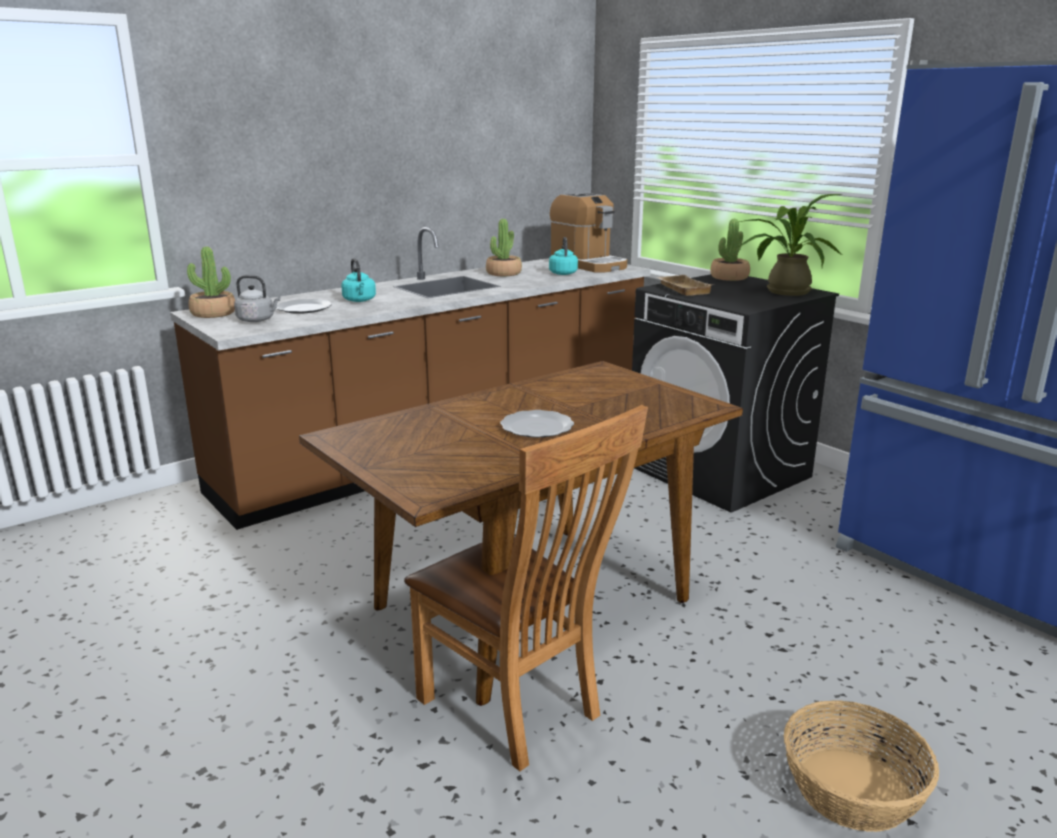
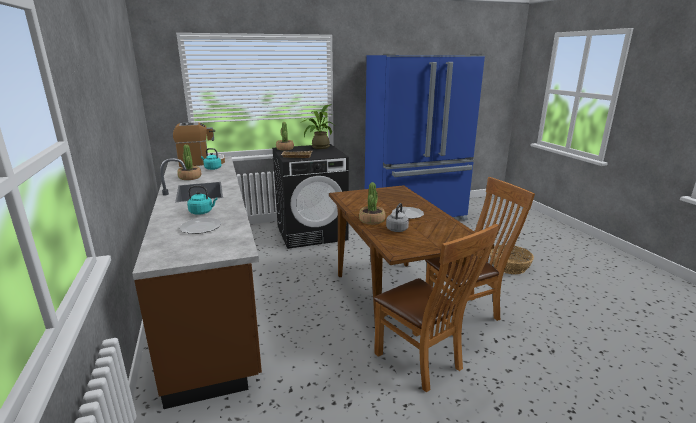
camera: 70 degrees left, 0 degrees up
(213, 313) = (169, 256): potted plant -> potted plant (372, 220)
(257, 320) = (214, 242): grey kettle -> grey kettle (397, 229)
(320, 666) = (422, 363): none -> brown chair

